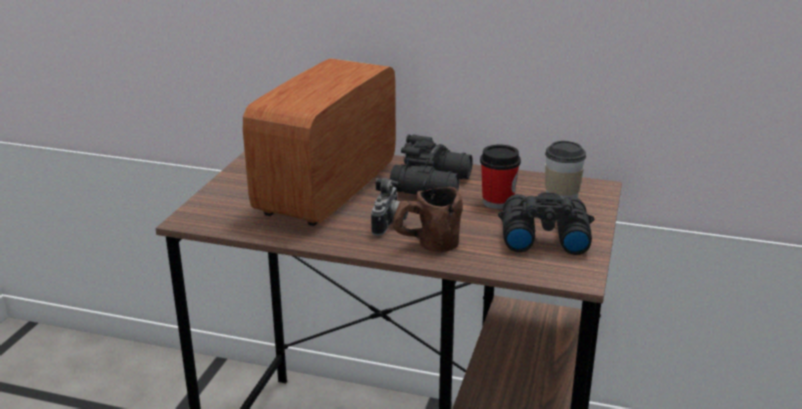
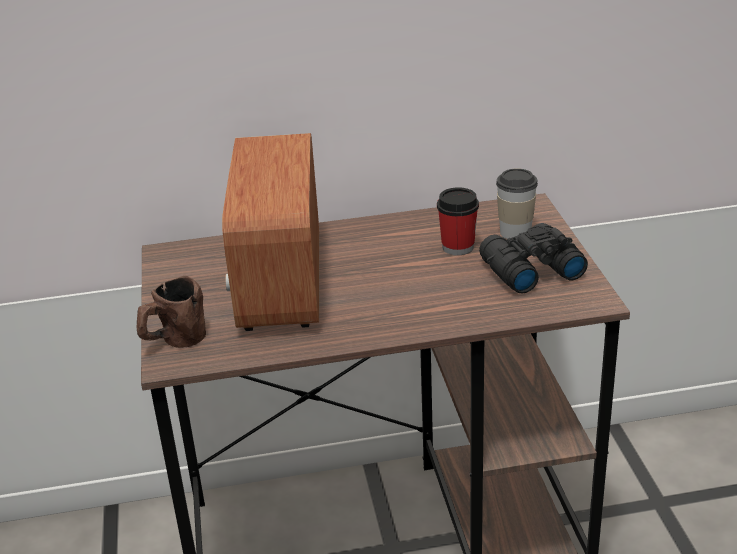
camera: 25 degrees left, 5 degrees up
(390, 225) = (382, 302): camera -> none
(426, 245) = (436, 312): brown mug -> brown mug (173, 342)
(434, 184) = (380, 245): black binoculars -> none

